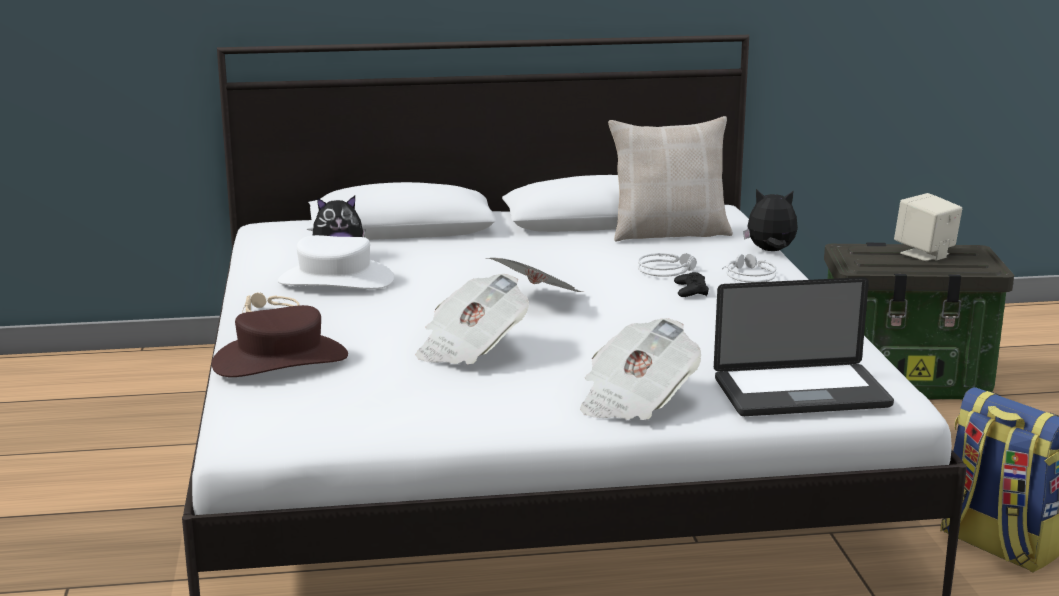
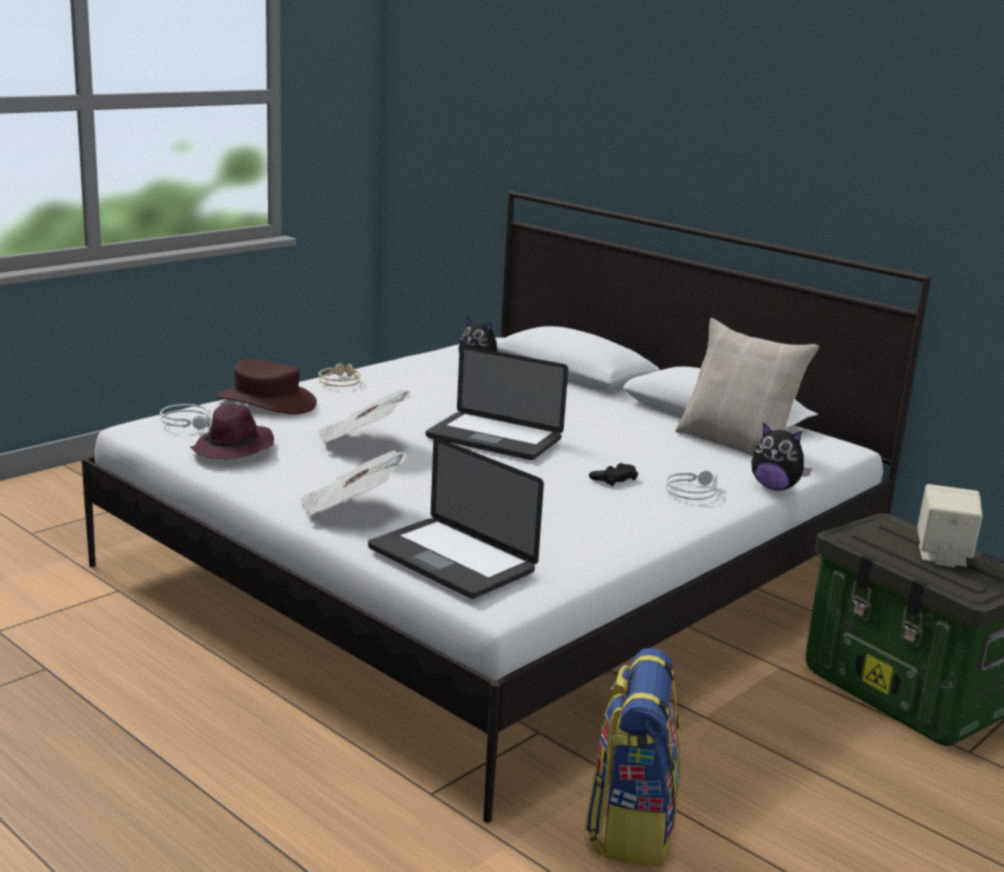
camera: 50 degrees right, 0 degrees up
(335, 280) = (430, 380): white hat -> none
(407, 408) = (233, 449): none -> purple hat
(538, 301) = (494, 438): newspaper -> laptop
(666, 270) = (645, 461): grey headphones -> grey headphones (189, 422)
(770, 251) = (775, 487): plush toy -> plush toy turned 150 degrees clockwise

